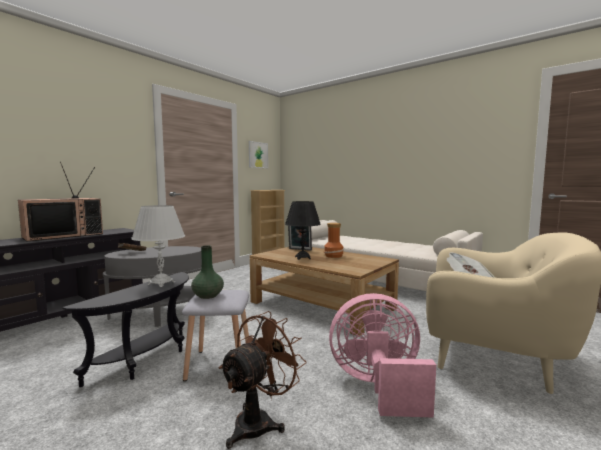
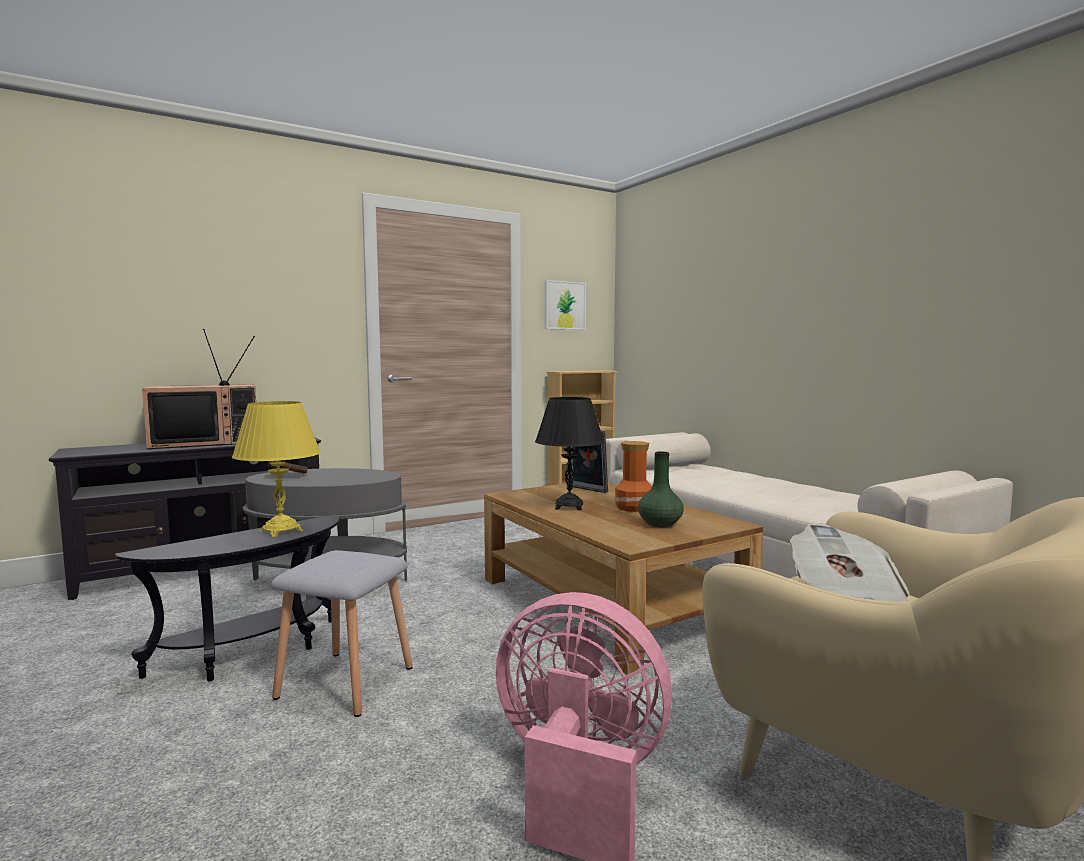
camera: 20 degrees right, 0 degrees up
(161, 283) = (281, 531): white table lamp -> yellow table lamp
(207, 296) = (324, 560): green vase -> green vase (659, 524)
(260, 421) = (323, 795): brown fan -> none

